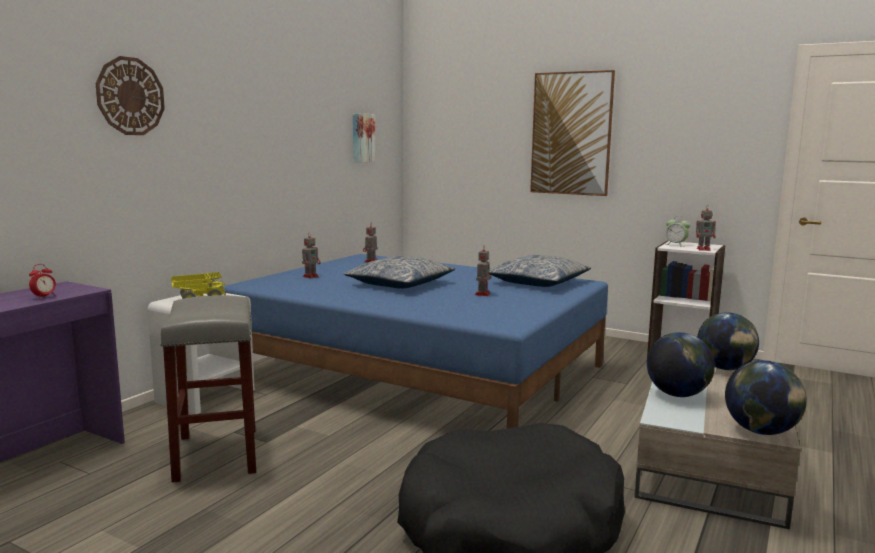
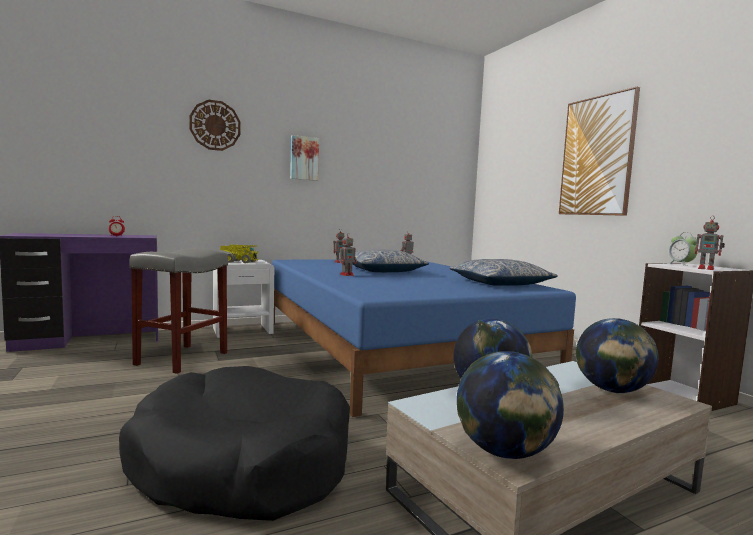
camera: 35 degrees right, 5 degrees down
(362, 138) = (428, 170): picture -> picture (304, 158)
(482, 294) = (425, 282): toy robot -> toy robot (347, 275)

